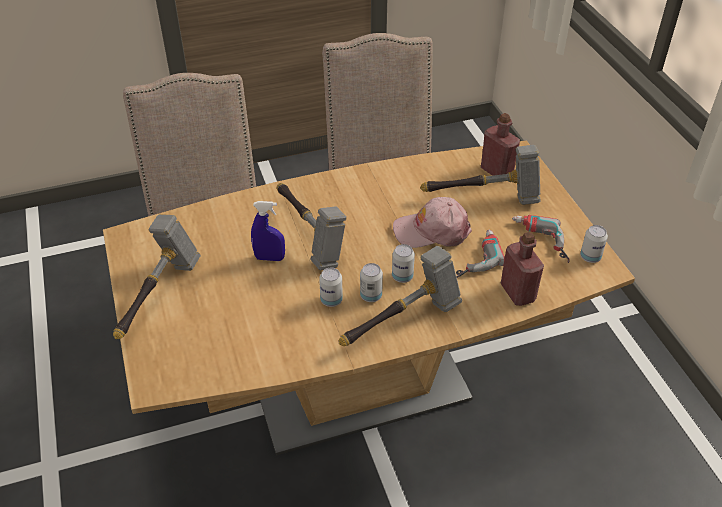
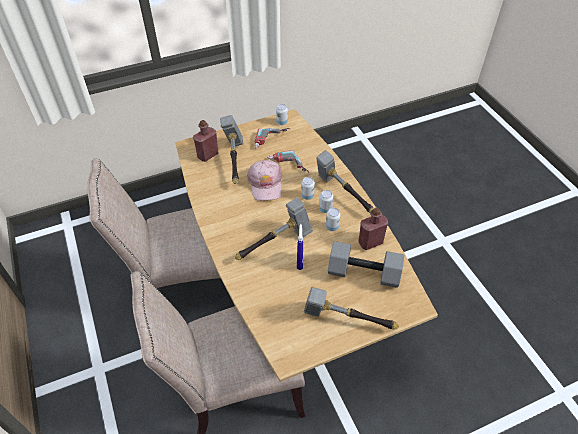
camera: 95 degrees left, 5 degrees up
(231, 326) = (363, 274): none -> grey dumbbell
(517, 292) = (312, 150): red bottle -> red bottle (370, 242)

